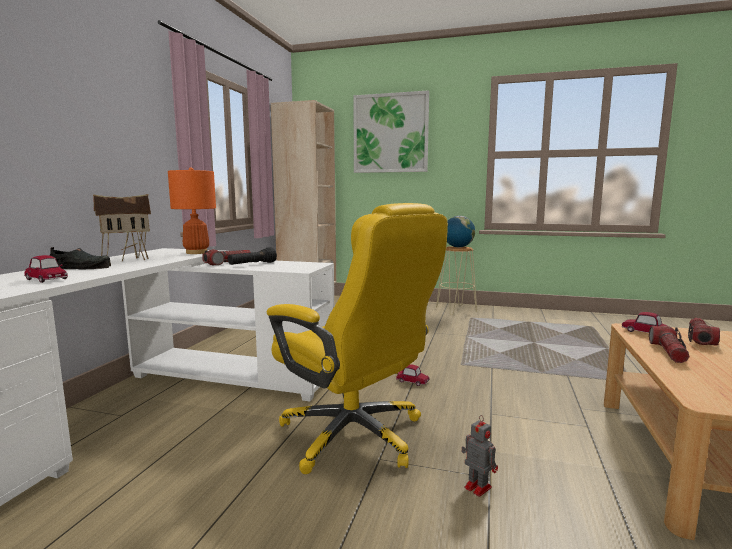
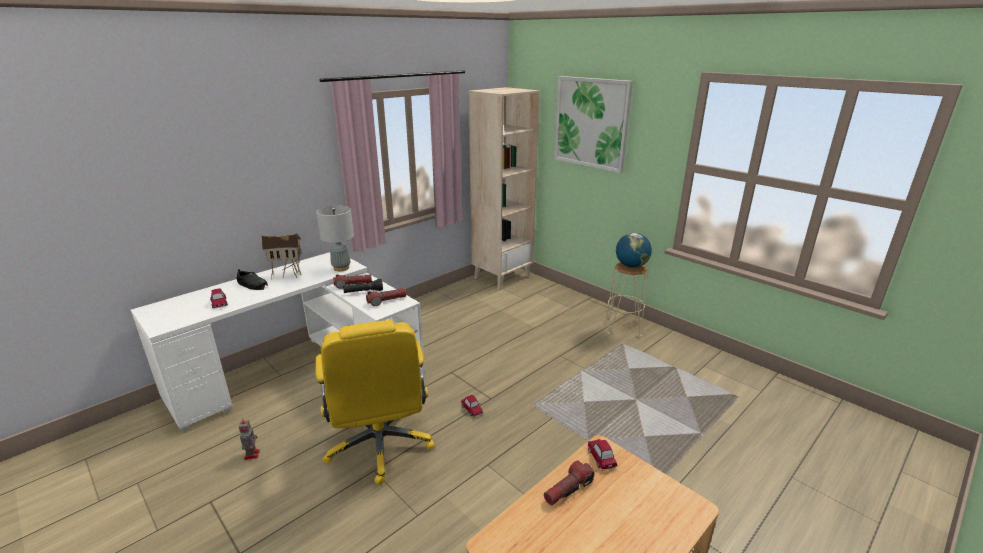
camera: 30 degrees right, 15 degrees up
(196, 252) = (341, 268): orange table lamp -> grey table lamp
(476, 486) = (402, 518): toy robot -> toy robot (252, 454)
(699, 339) = (632, 485): flashlight -> flashlight (387, 301)

